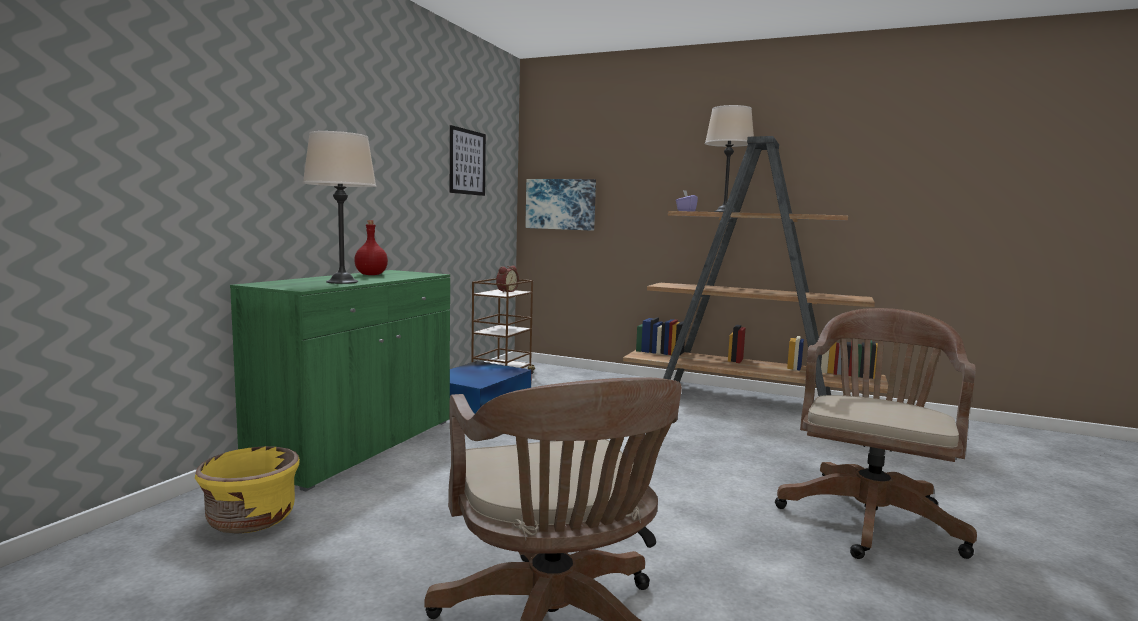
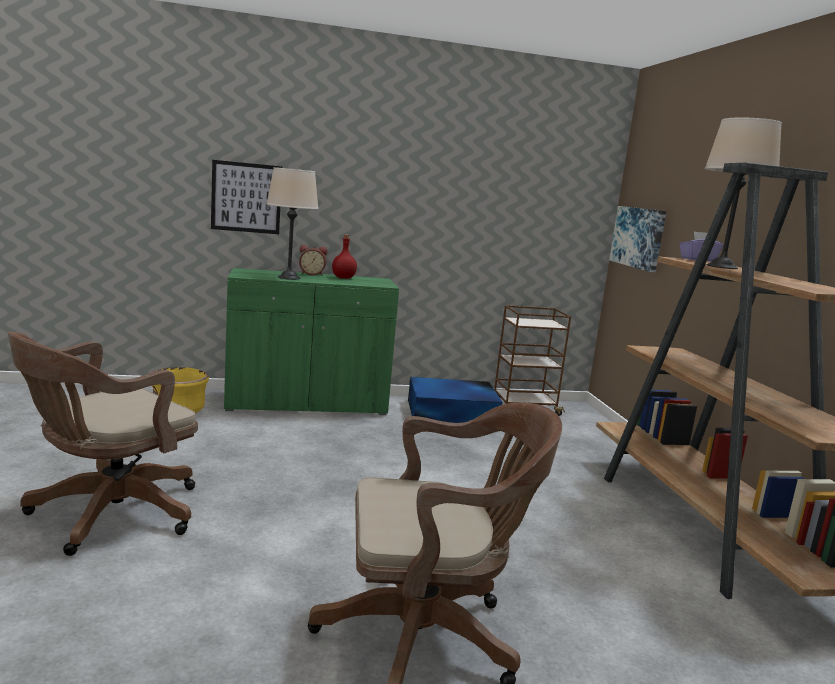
camera: 55 degrees right, 5 degrees up
(467, 162) = (518, 187): picture -> picture (246, 197)
(506, 291) = (542, 322): alarm clock -> alarm clock (312, 274)

